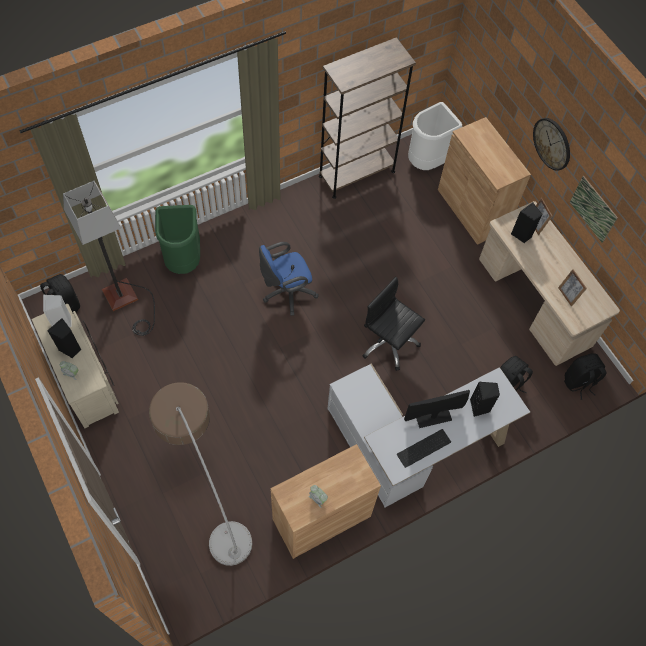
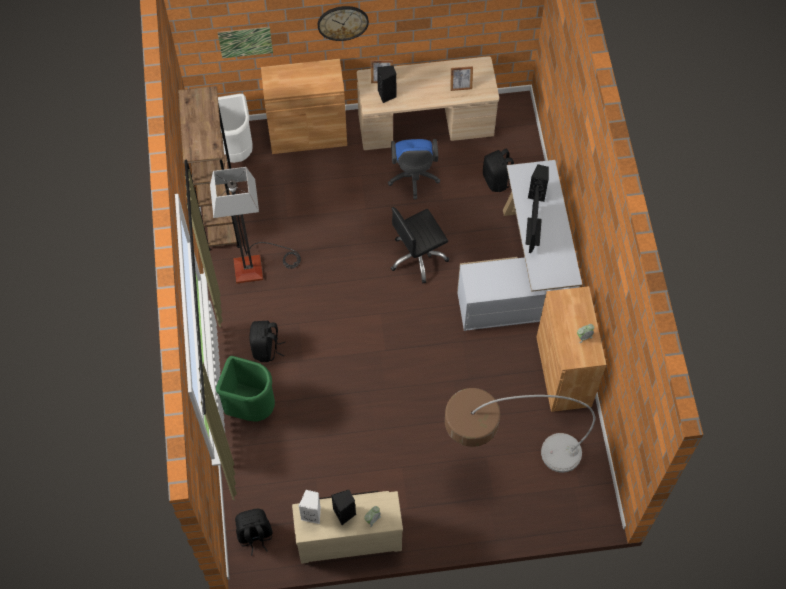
camera: 65 degrees left, 0 degrees up
(127, 301) = (276, 474): floor lamp -> floor lamp (258, 265)
(286, 292) = (329, 325): blue office chair -> blue office chair (413, 179)
(424, 449) = (559, 249): keyboard -> none
(579, 382) = (514, 125): black backpack -> black backpack (266, 349)
(593, 209) = (414, 24): picture -> picture (245, 42)

